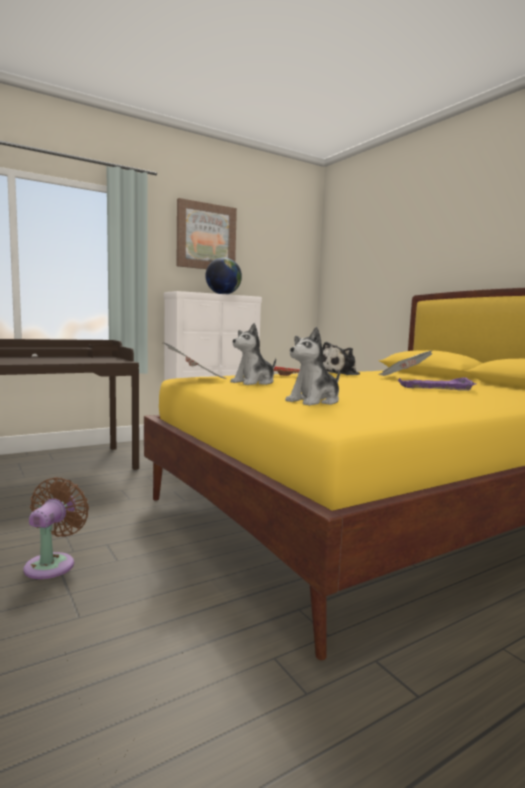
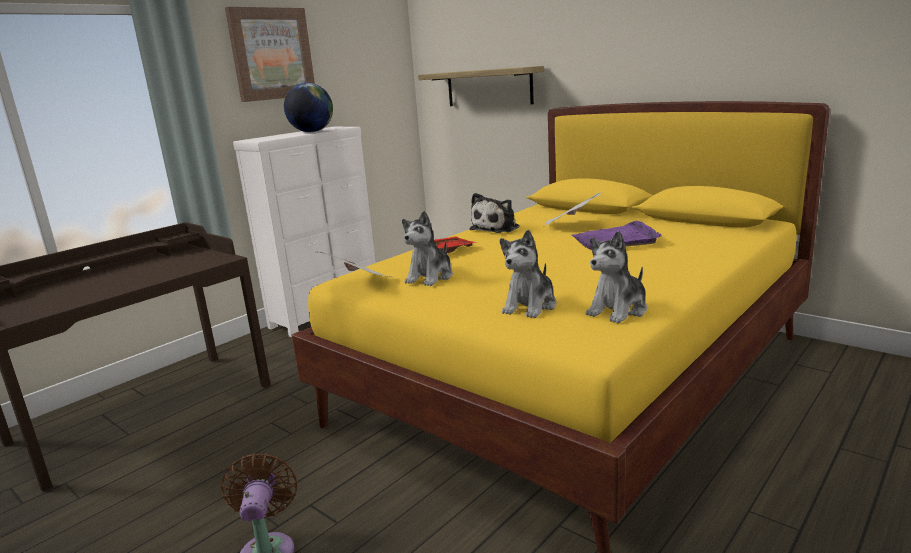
camera: 15 degrees left, 10 degrees up
(371, 280) = (489, 87): none -> shelf
(390, 412) = (618, 310): none -> plush toy

